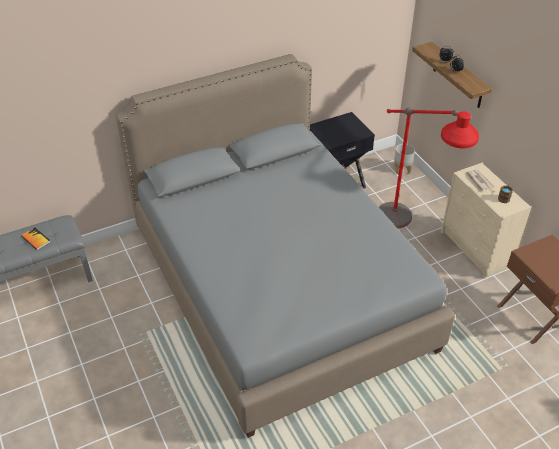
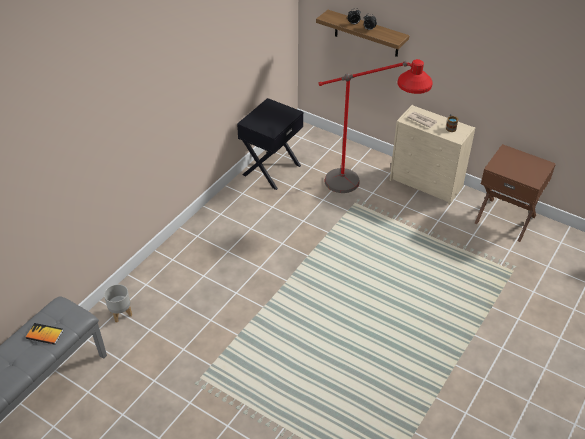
camera: 30 degrees left, 0 degrees up
(279, 288) = (291, 284): grey bed -> none
(402, 169) = (319, 138): grey planter -> grey planter (121, 313)

